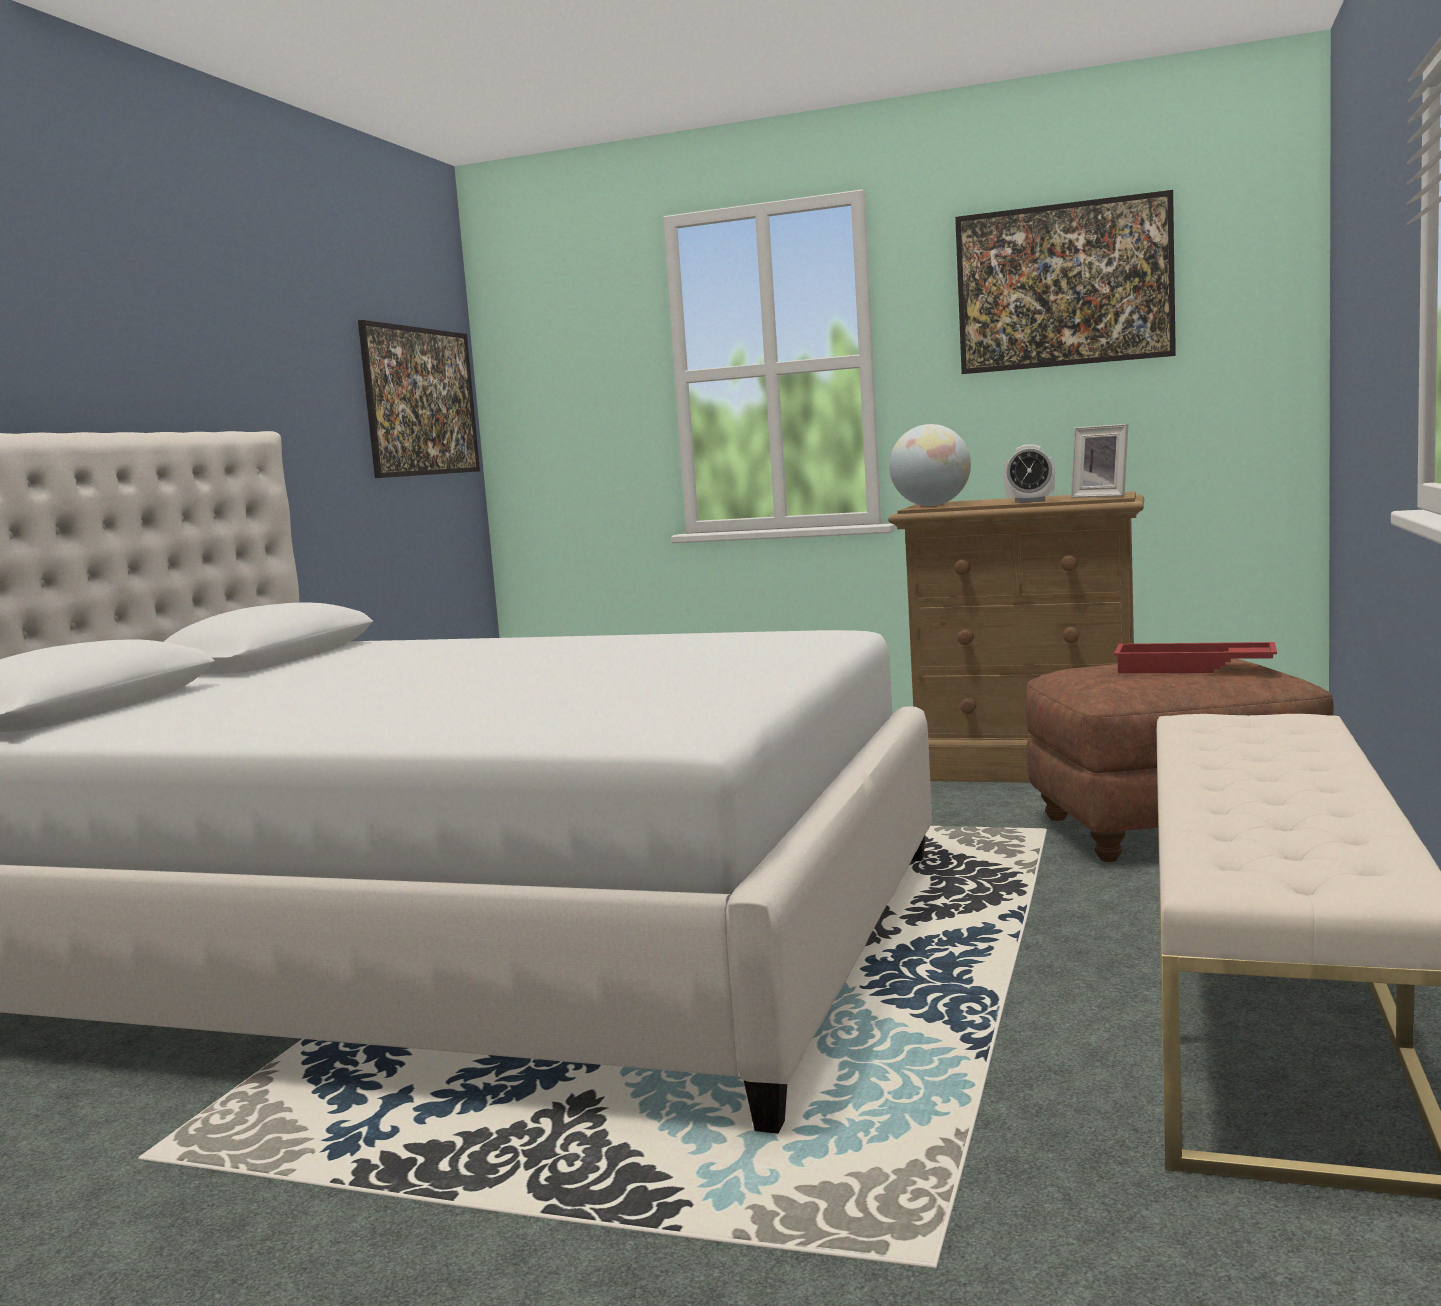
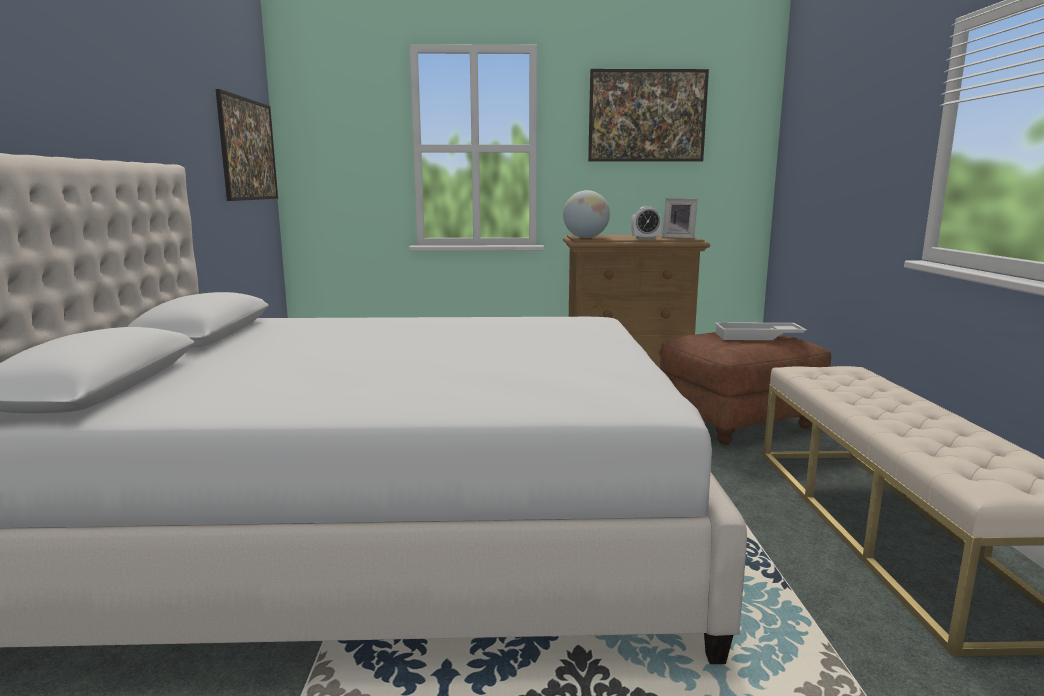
camera: 20 degrees left, 5 degrees up
(1192, 668) = (757, 337): red tray -> white tray

